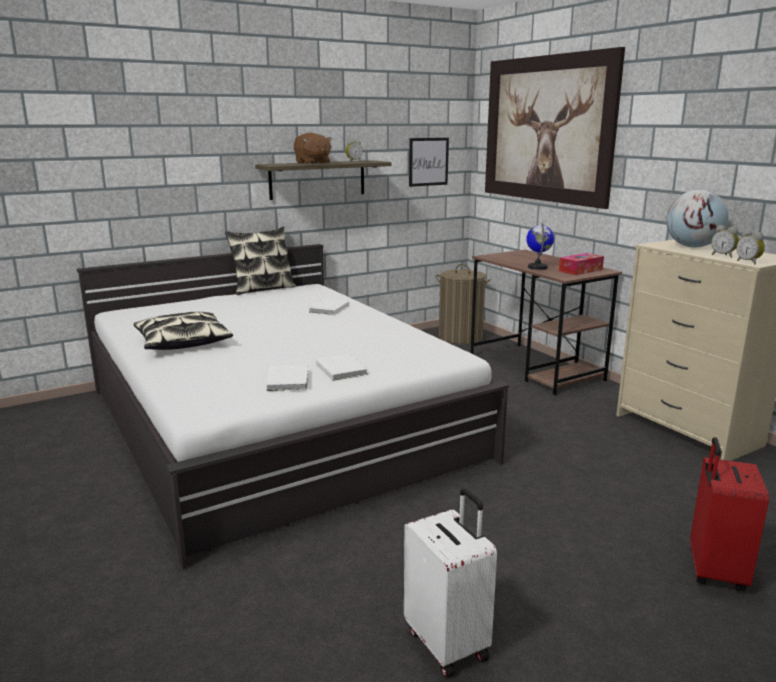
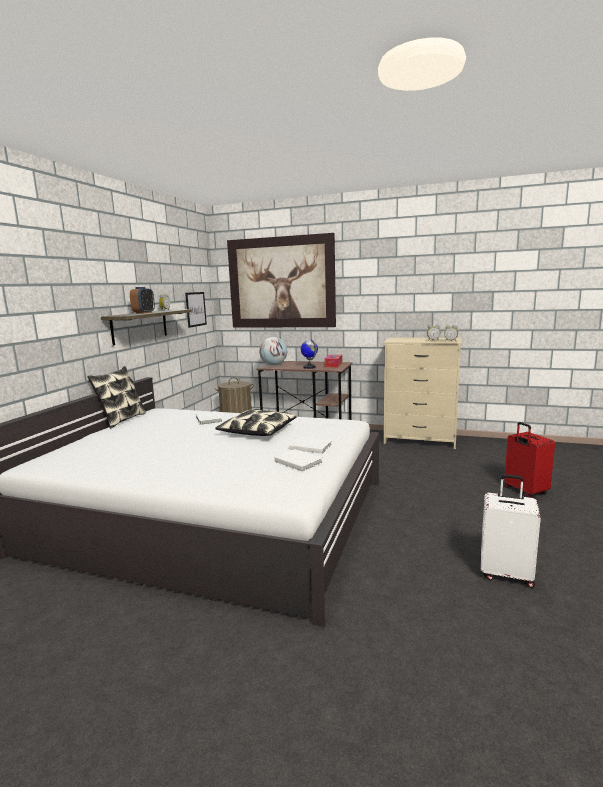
camera: 40 degrees left, 5 degrees down
(182, 342) = (156, 466): pillow -> pillow (257, 431)
(312, 163) = (144, 313): brown plush toy -> alarm clock
(692, 247) = (408, 339): globe -> globe (273, 365)

